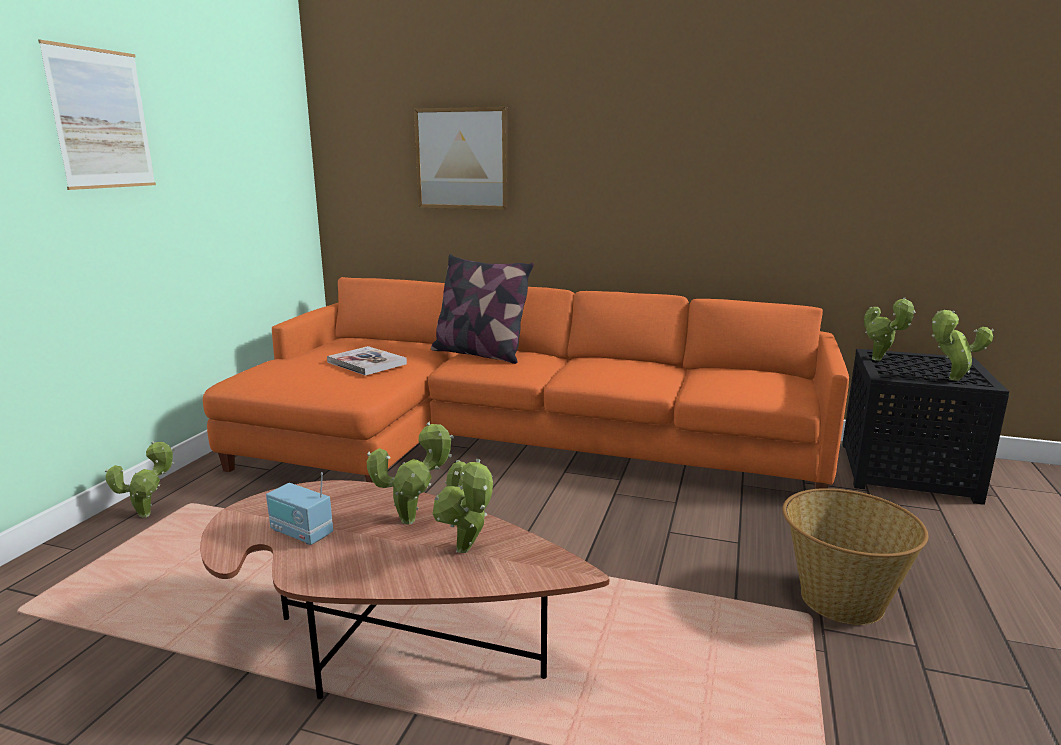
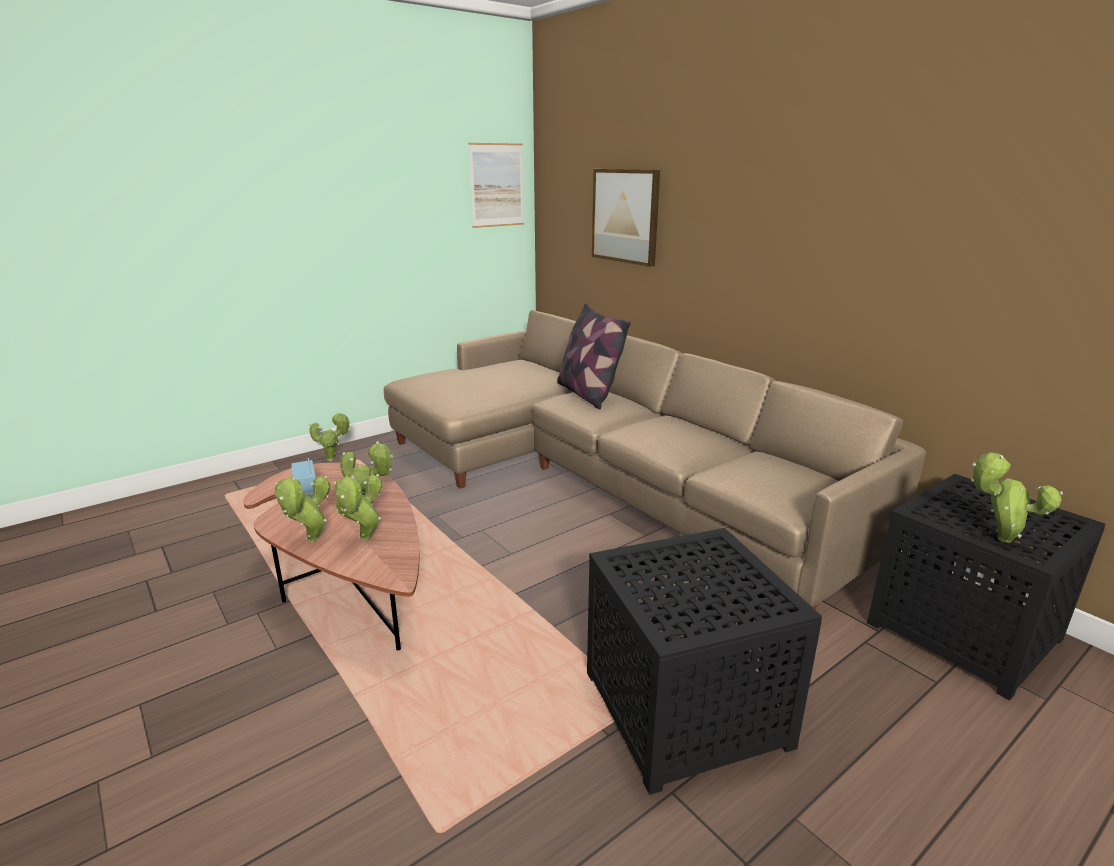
camera: 35 degrees right, 5 degrees up
(101, 119) = (335, 188): picture -> picture (497, 185)
(367, 363) = (495, 385): book -> none
(507, 442) = (598, 476): orange sofa -> beige sofa
(840, 599) = (685, 706): basket -> black side table
(879, 360) = (952, 493): potted plant -> potted plant (310, 541)

